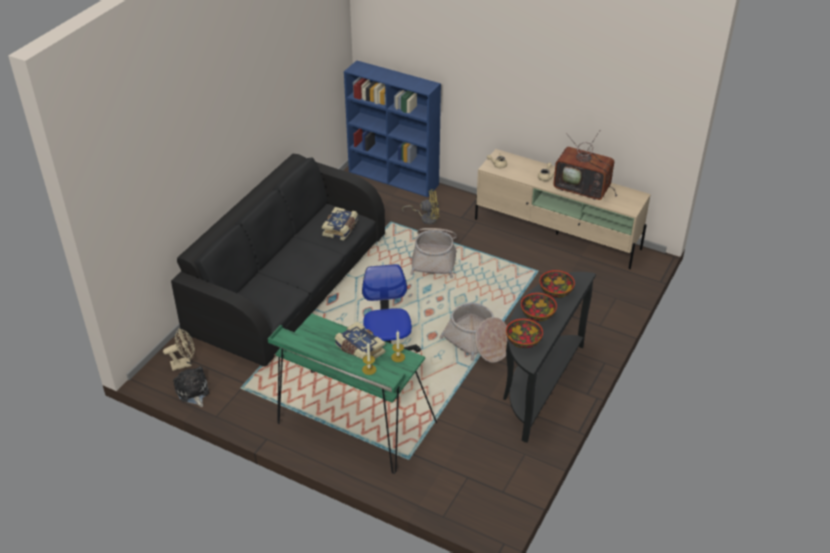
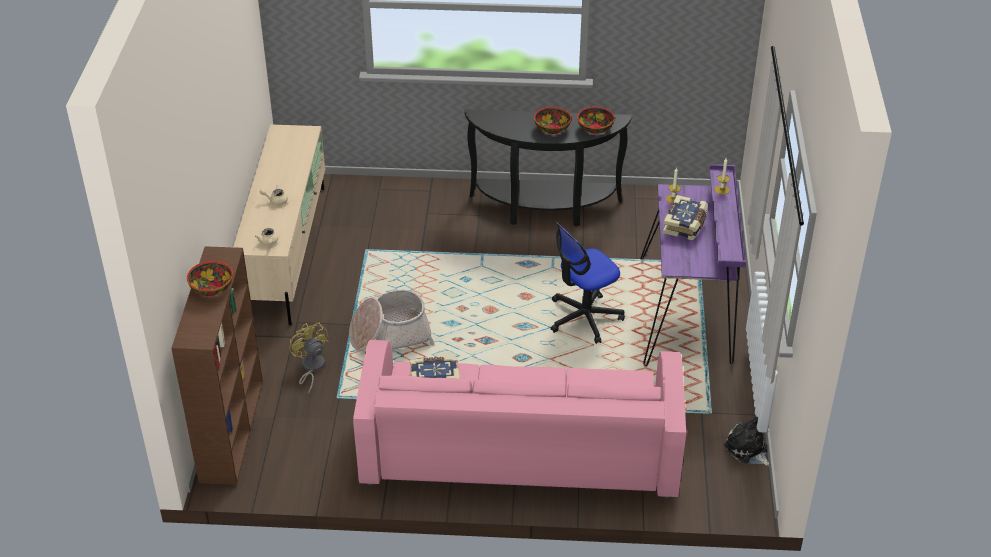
camera: 115 degrees left, 0 degrees up
(184, 363) = (715, 479): beige fan -> none
(193, 392) = (747, 450): plush toy -> plush toy turned 105 degrees clockwise
(288, 284) = (519, 446): black sofa -> pink sofa
(352, 423) = (688, 312): green desk -> purple desk
(394, 178) = (231, 429): blue bookcase -> brown bookcase
(477, 343) = (513, 262): basket -> none
(555, 291) = (509, 126): bowl -> bowl (211, 288)
(584, 188) = (285, 169): television -> none

